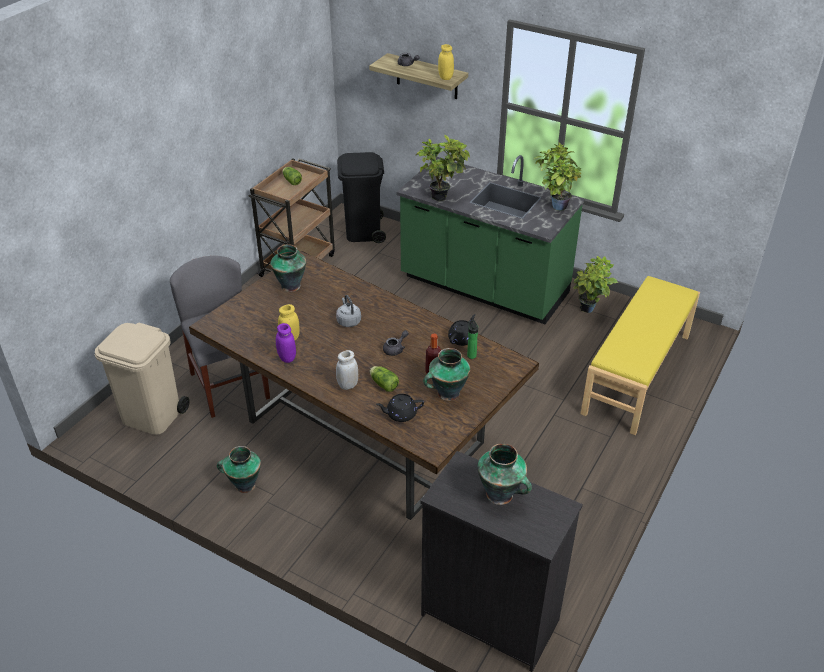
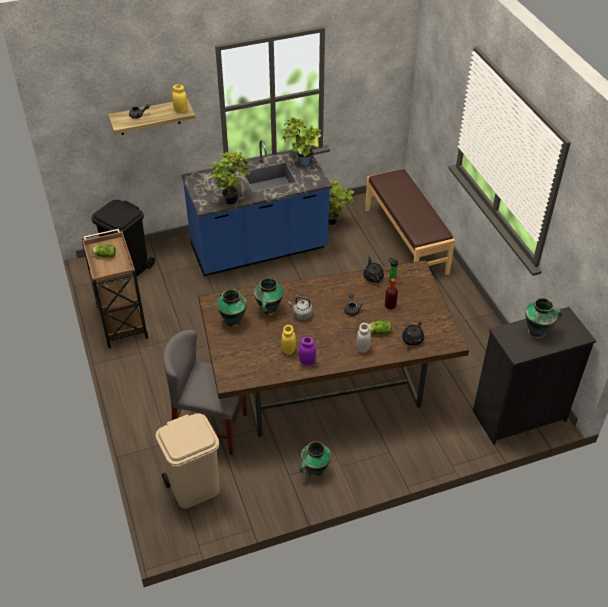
camera: 50 degrees left, 5 degrees up
(447, 393) = (414, 311): vase -> vase (268, 310)
(484, 287) = (259, 250): green counter -> blue counter
(637, 374) = (406, 240): yellow bench -> brown bench

